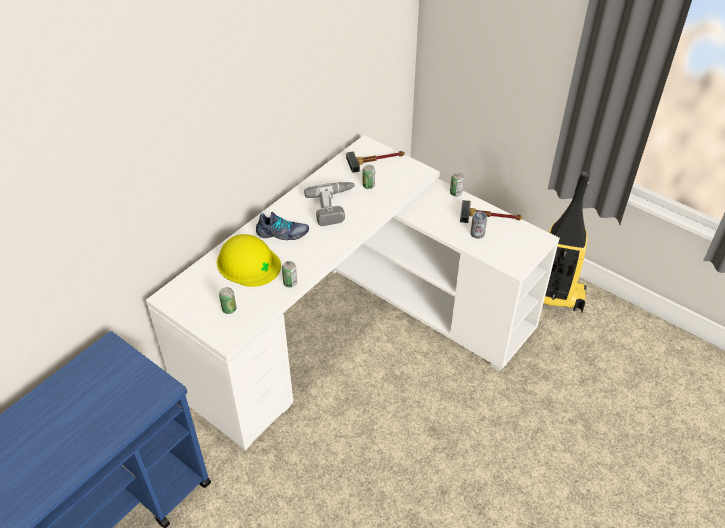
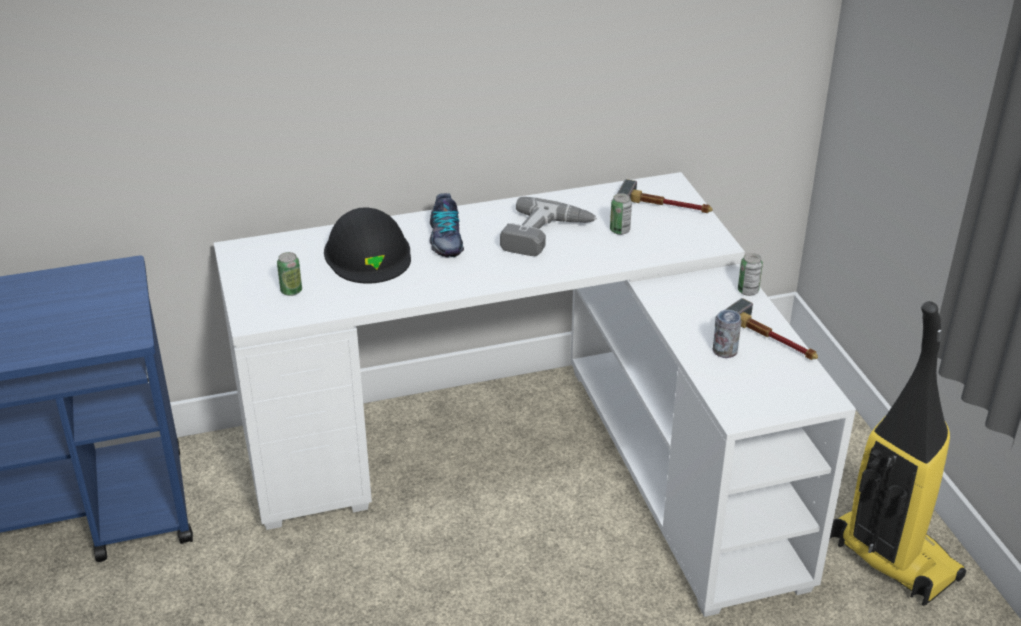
camera: 35 degrees right, 10 degrees down
(248, 263) = (368, 253): yellow hard hat -> black hard hat
(282, 234) = (445, 239): shoe -> shoe turned 45 degrees clockwise
(290, 283) = (393, 295): can -> none

